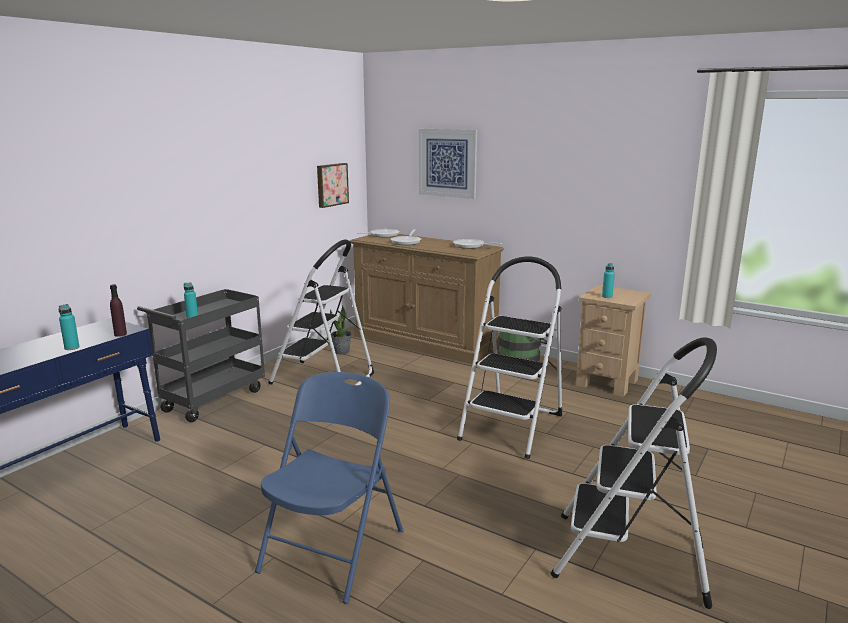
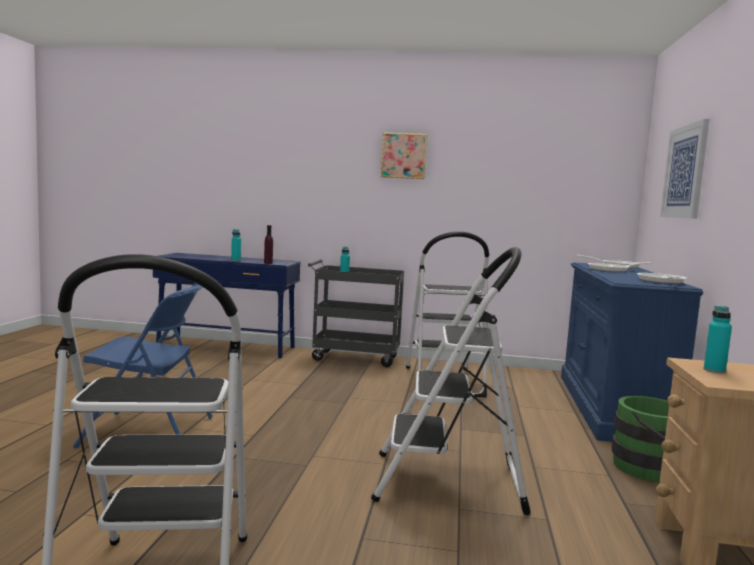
camera: 65 degrees right, 10 degrees down
(331, 184) = (573, 200): picture -> picture (404, 156)
(342, 351) = (514, 378): potted plant -> none
(425, 342) = (610, 407): brown cabinet -> blue cabinet

